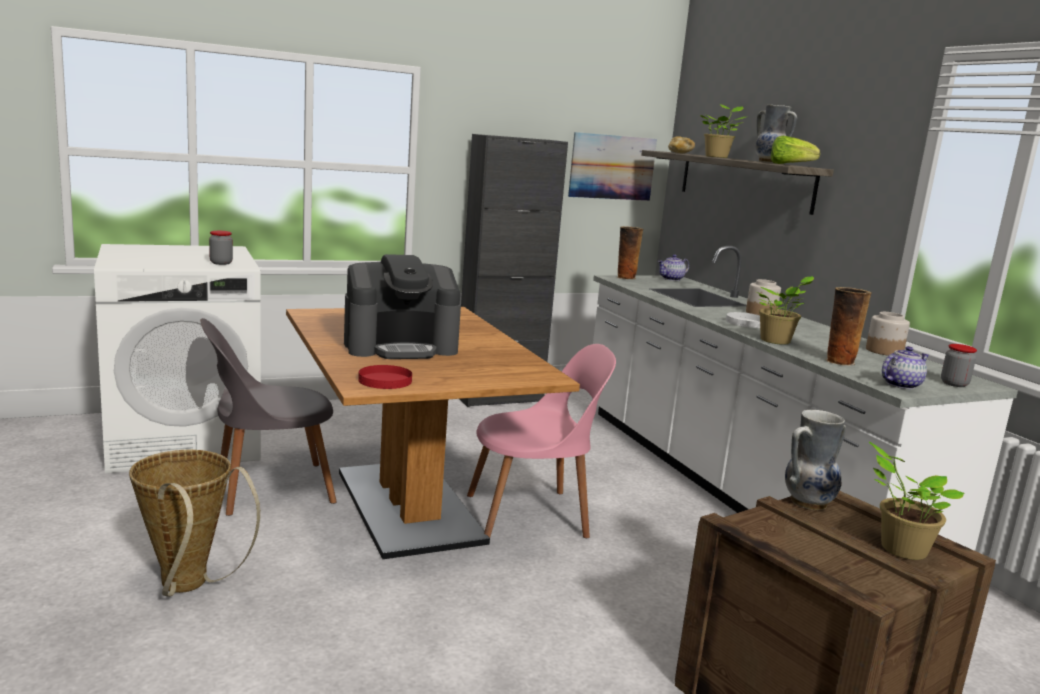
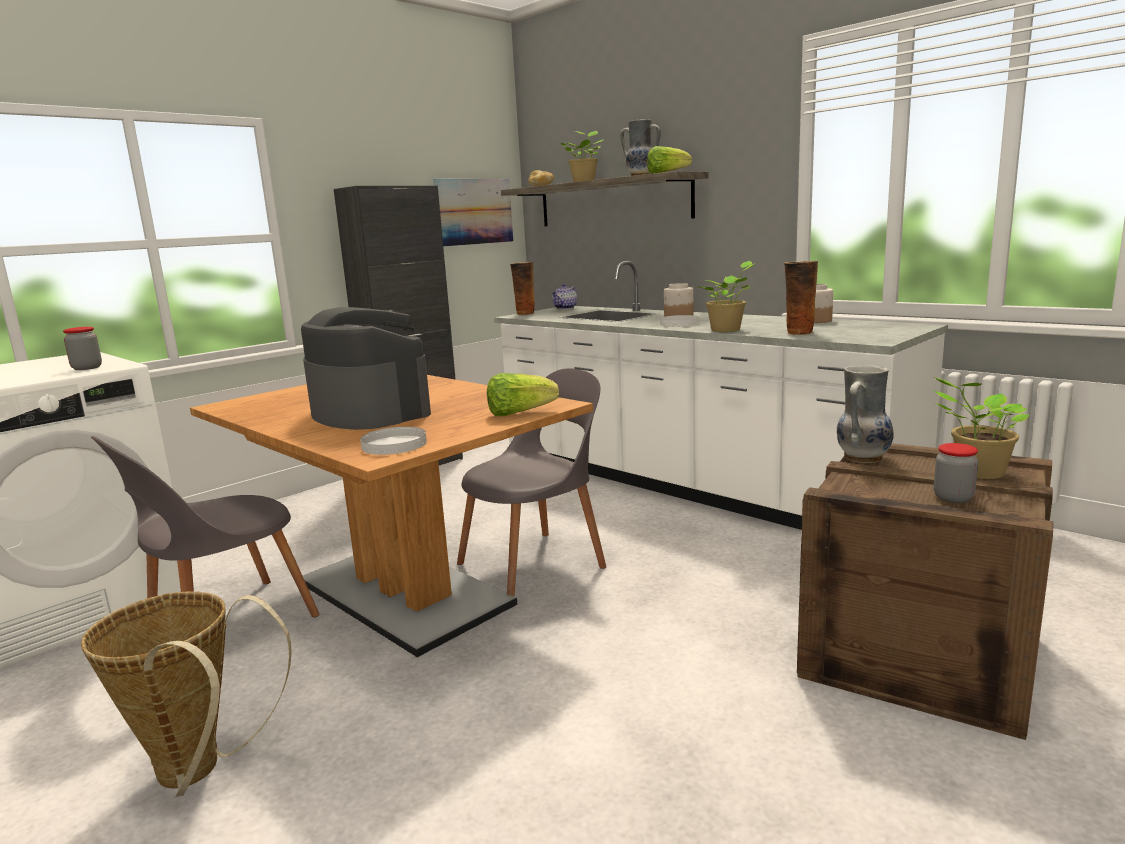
camera: 20 degrees left, 0 degrees up
(385, 380) = (394, 445): red plate -> white plate
(401, 346) = (369, 412): coffee machine -> coffee machine turned 90 degrees counterclockwise
(508, 378) = (519, 413): none -> lettuce
(532, 515) = (536, 563): pink chair -> grey chair
(900, 384) = (870, 337): teapot -> none
(954, 384) = (903, 329): jar -> jar (953, 498)

